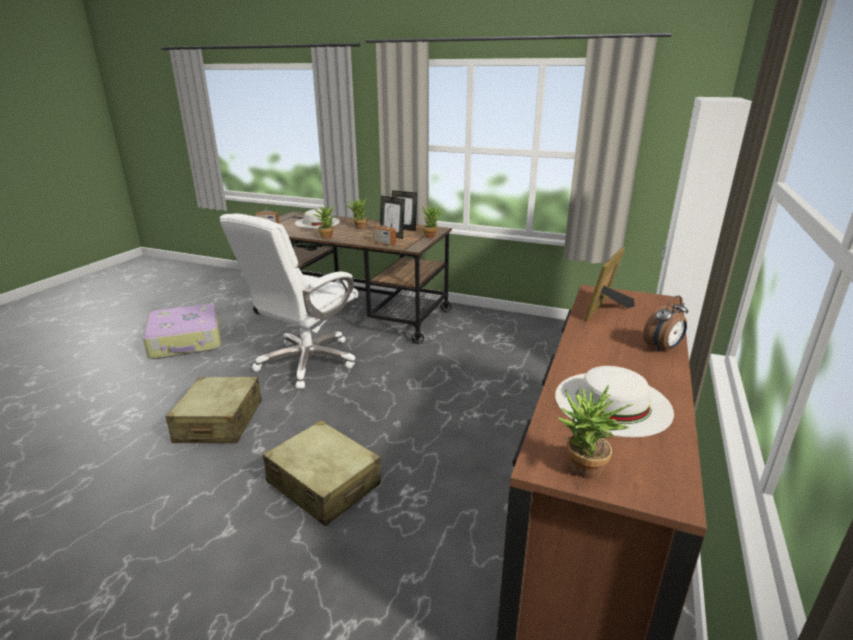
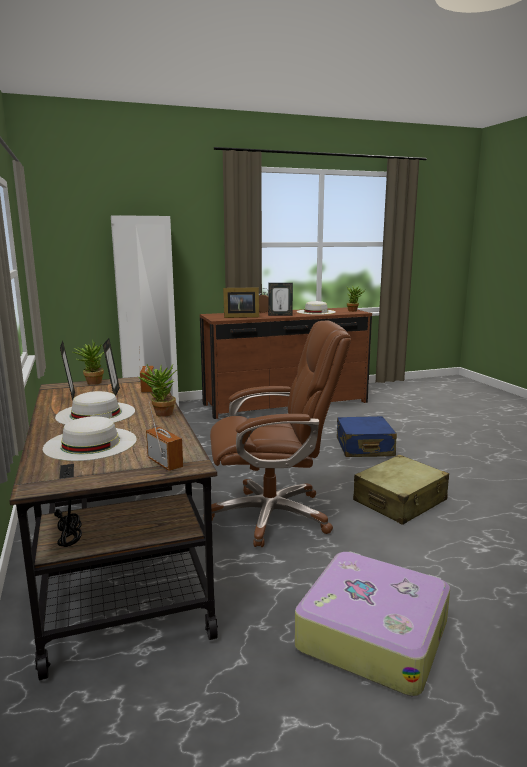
camera: 130 degrees left, 10 degrees down
(307, 362) = (272, 516): white office chair -> brown office chair
(324, 484) = (364, 447): beige suitcase -> blue suitcase
(358, 228) = (95, 414): potted plant -> white hat
(593, 345) = (280, 315): none -> picture frame

